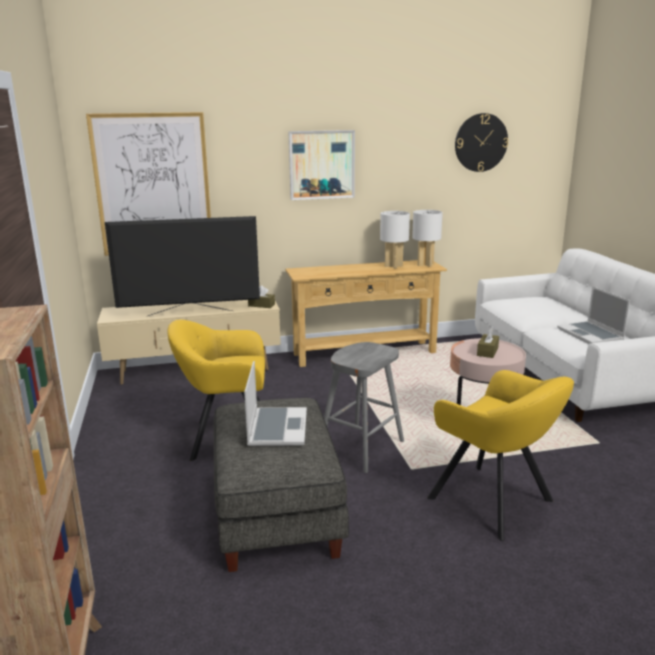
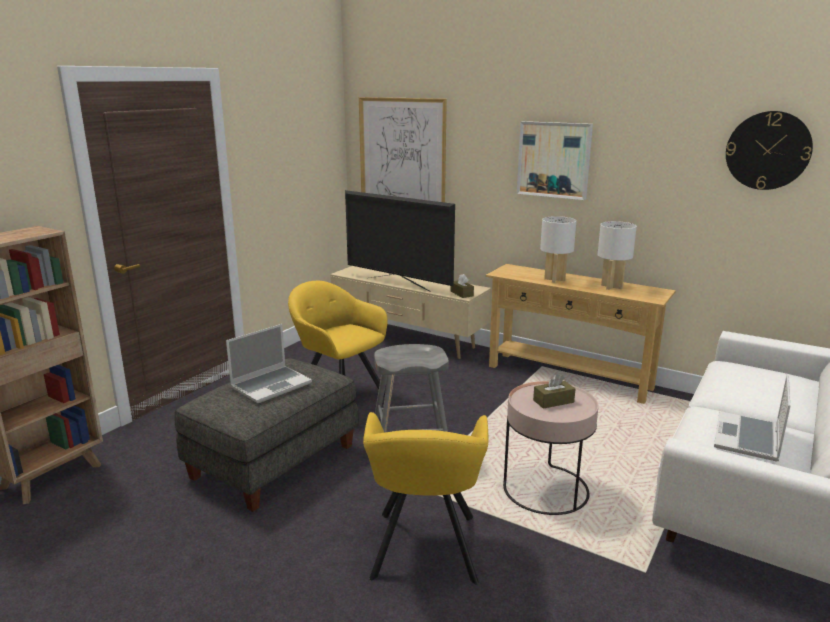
camera: 45 degrees right, 0 degrees up
(425, 264) = (651, 294): white table lamp -> white table lamp (555, 279)

